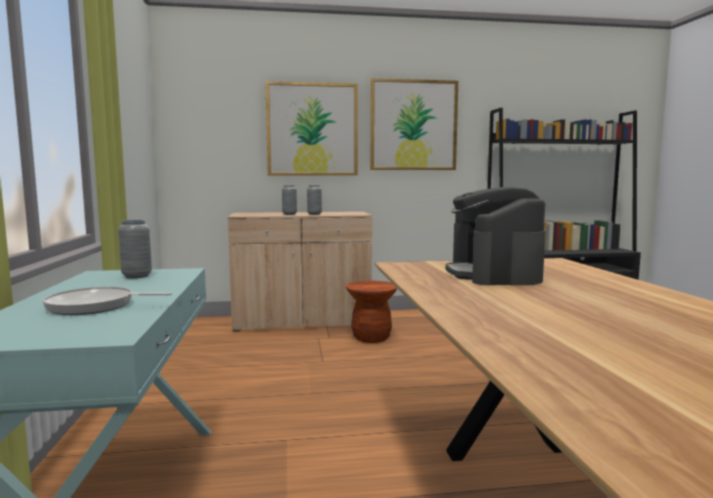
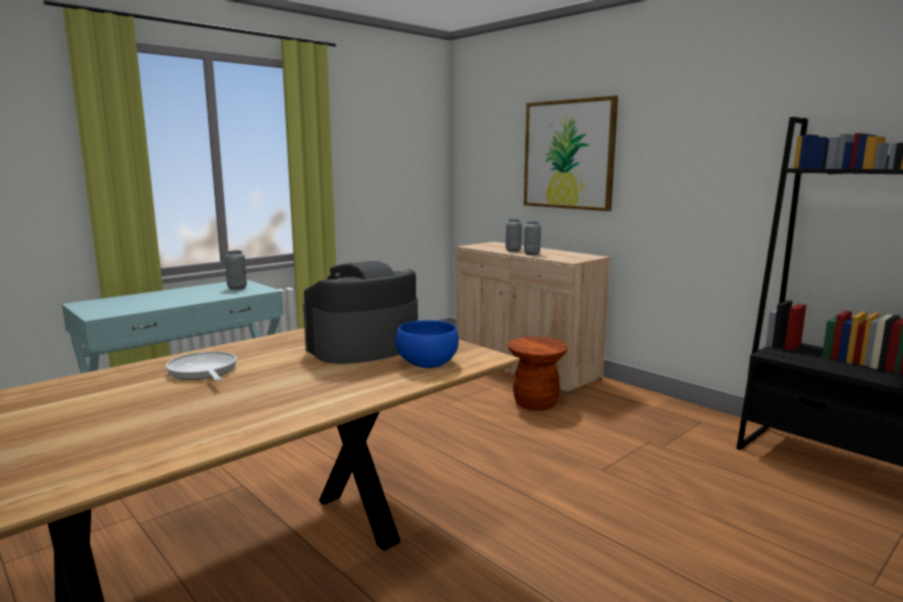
camera: 55 degrees right, 5 degrees up
(95, 306) = (154, 301): frying pan -> frying pan (203, 371)
(413, 125) = (684, 146): picture -> none
(560, 269) = (427, 363): none -> blue bowl

